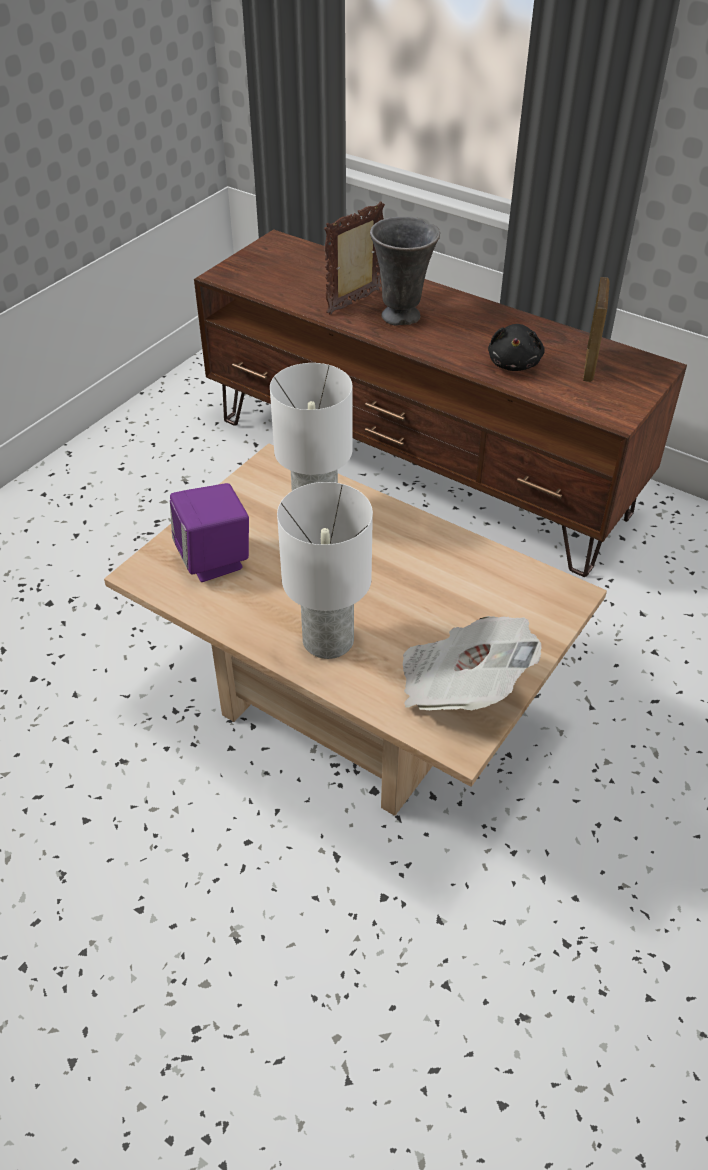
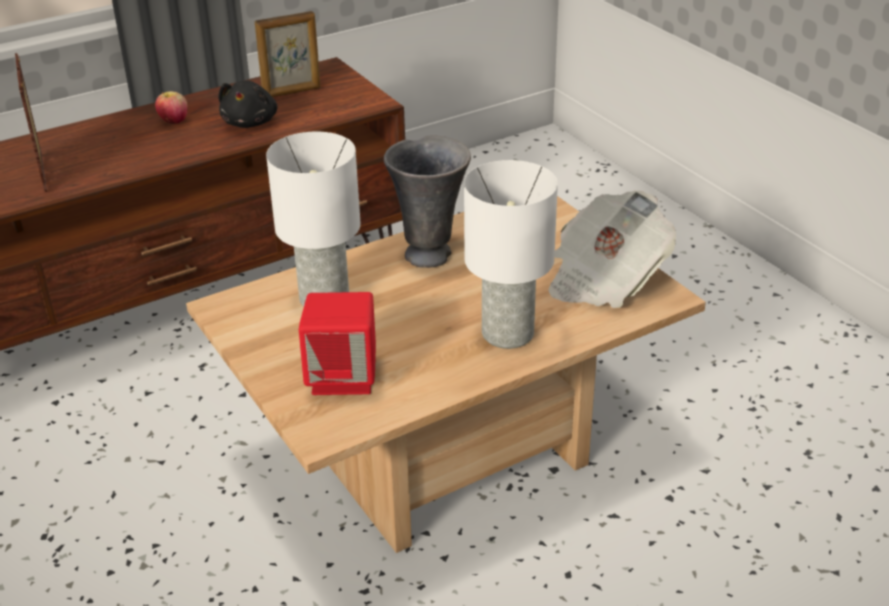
camera: 65 degrees left, 10 degrees down
(214, 560) = (343, 378): purple speaker -> red speaker
(402, 317) = (106, 155): grey vase -> grey vase (430, 254)
(481, 326) = (174, 121): none -> apple
(514, 363) = (250, 122): black plush toy -> black plush toy turned 60 degrees clockwise
(589, 365) = (292, 92): picture frame -> picture frame turned 120 degrees clockwise

